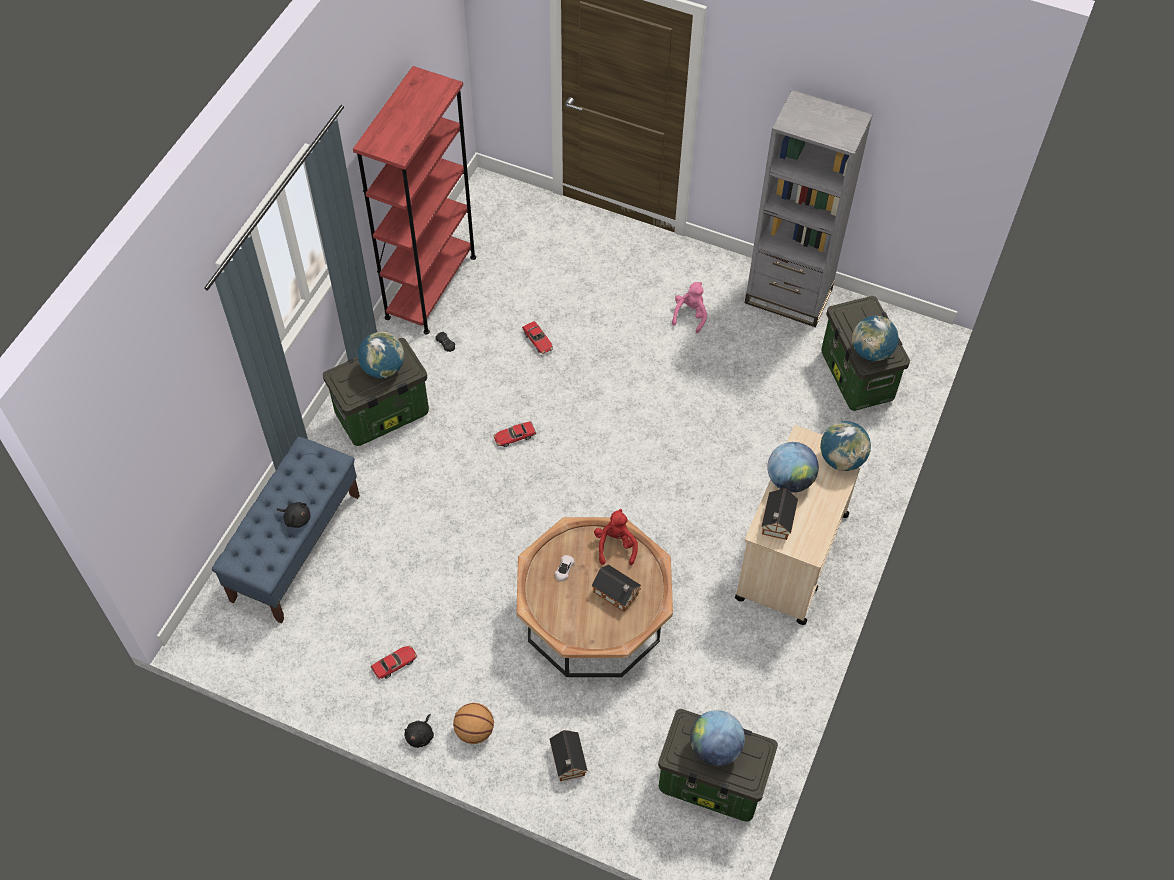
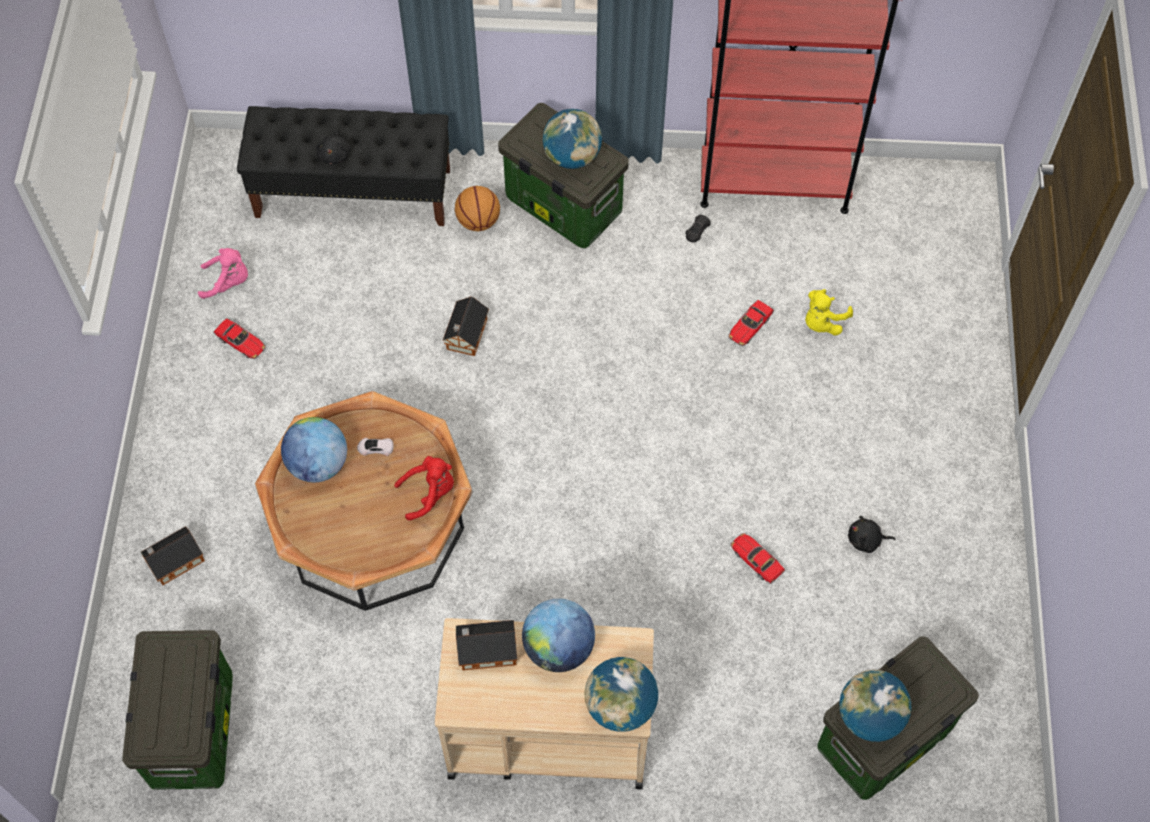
camera: 70 degrees right, 5 degrees up
(296, 547) = (354, 193): blue bench -> black bench
(420, 735) = (162, 400): black plush toy -> black plush toy (866, 540)
(474, 731) = (183, 451): basketball -> basketball (478, 221)
(514, 437) = (592, 352): toy car -> toy car (756, 560)
(553, 300) = (822, 322): none -> yellow plush toy
(617, 594) = (361, 517): toy house -> toy house (465, 336)
(690, 315) = (881, 490): pink plush toy -> pink plush toy (228, 282)
(715, 748) = (174, 689): globe -> globe (318, 464)
(788, 296) = (980, 606): grey bookcase -> none

